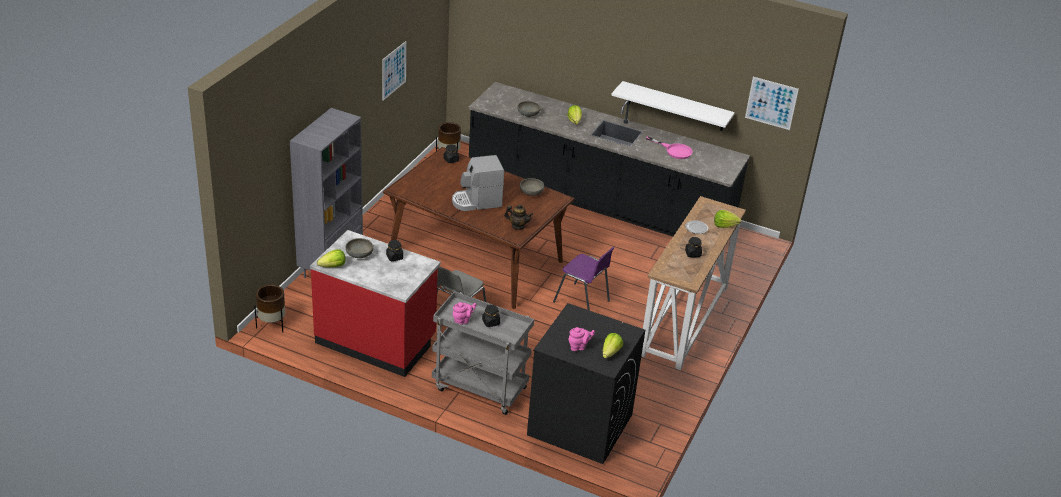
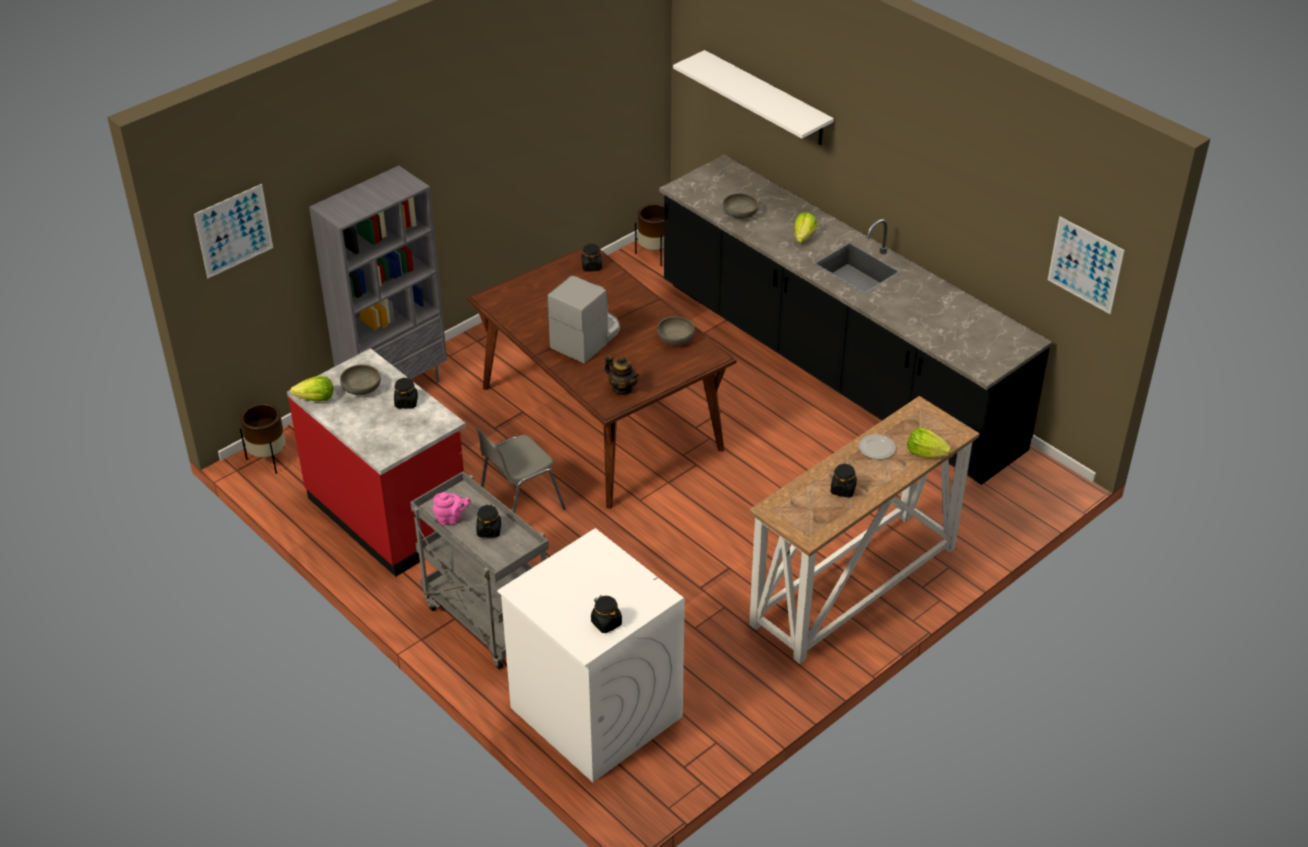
camera: 25 degrees right, 5 degrees up
(394, 70) = (543, 119): picture -> picture (234, 231)
(476, 201) = (587, 338): coffee machine -> coffee machine turned 120 degrees clockwise
(579, 347) = (565, 602): pink teapot -> none
(579, 425) = (595, 712): black washing machine -> white washing machine
(582, 302) = (715, 521): purple chair -> none
(610, 353) = (606, 623): lettuce -> black jar
(674, 150) = (931, 312): pink frying pan -> none
(676, 106) = (954, 241): white shelf -> white shelf (766, 98)

